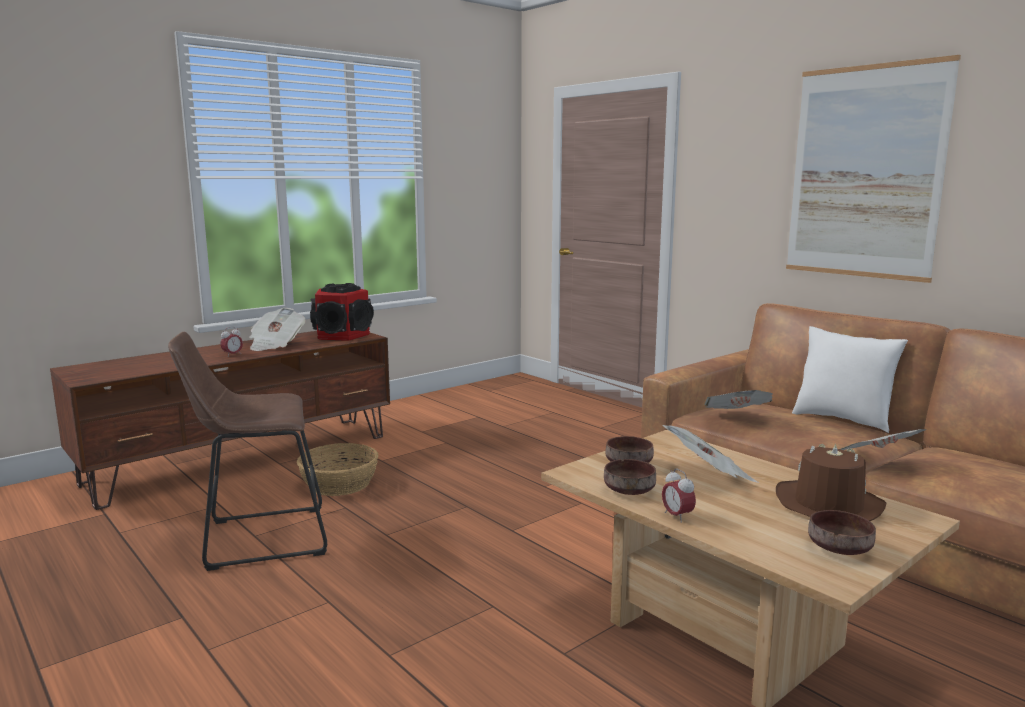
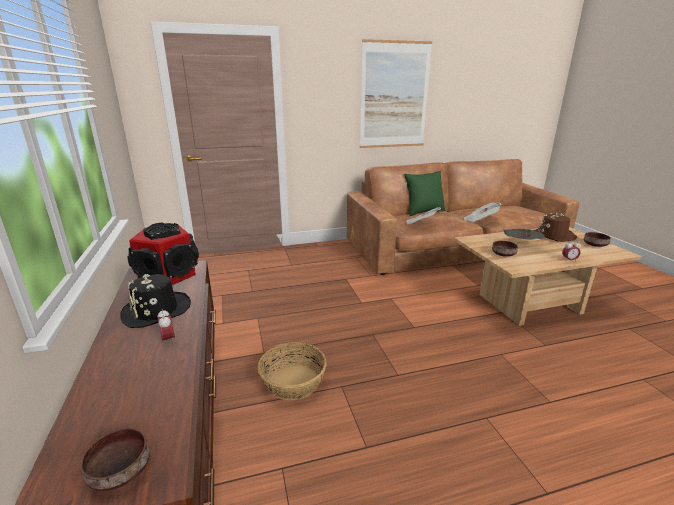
camera: 65 degrees left, 10 degrees up
(258, 538) = (372, 445): brown stool -> none
(275, 345) = (156, 311): newspaper -> black hat
(629, 491) = (539, 262): brown bowl -> brown bowl (121, 471)
(842, 420) = (423, 212): white pillow -> green pillow

